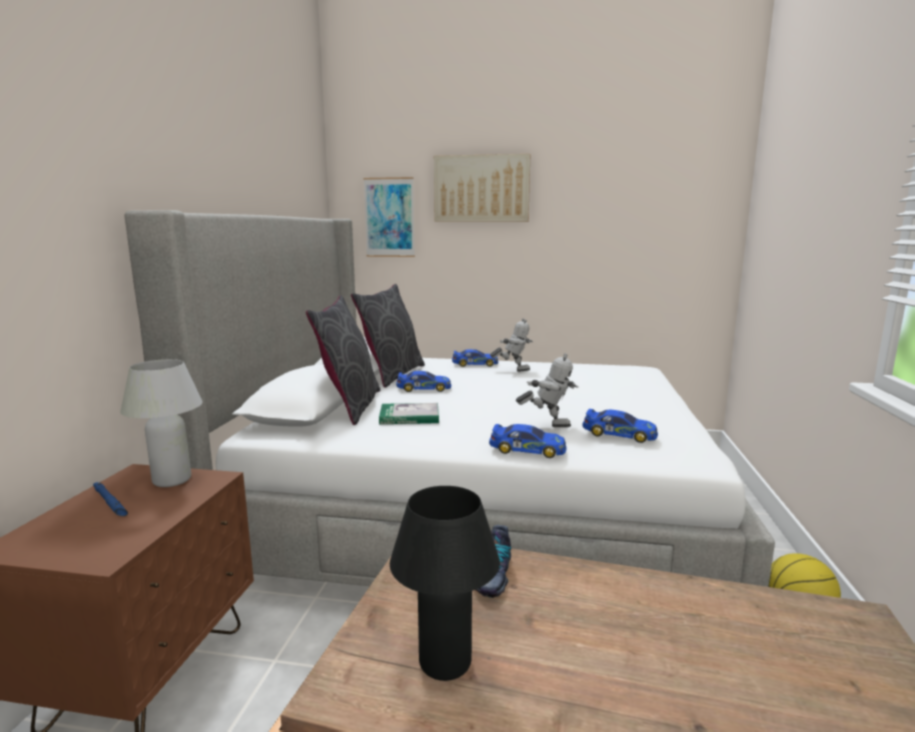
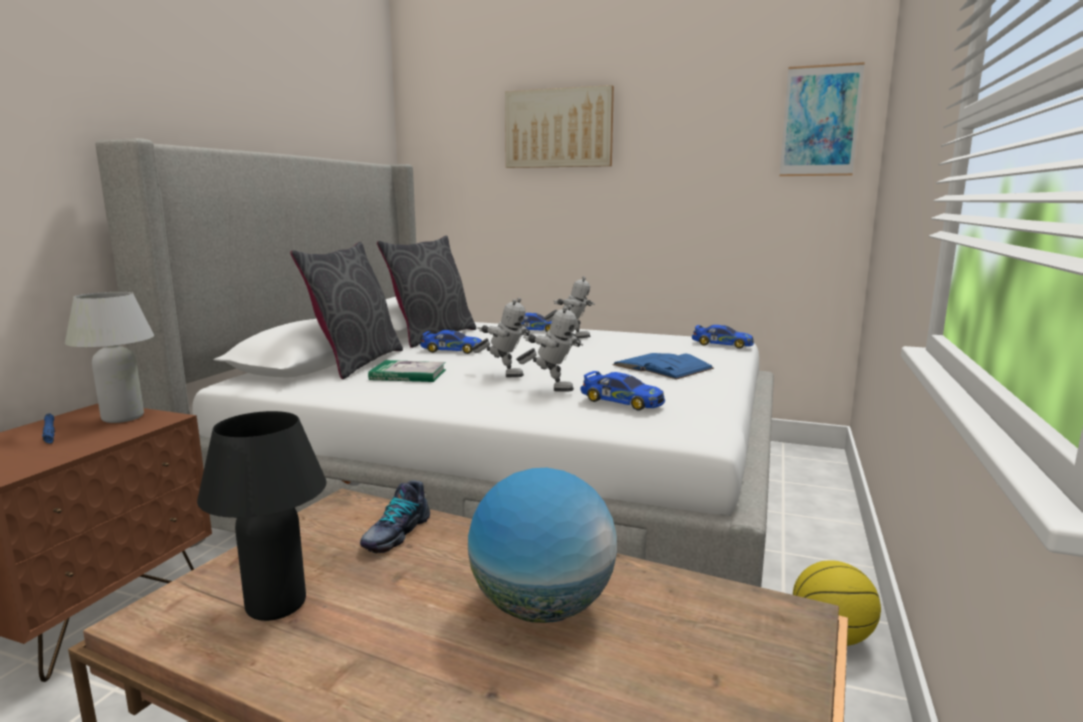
camera: 10 degrees right, 0 degrees up
(389, 217) = (459, 164): picture -> picture (820, 121)
(493, 412) = (503, 374): none -> toy robot
(527, 449) = (503, 410): toy car -> toy car (722, 344)
(614, 397) = (662, 367): none -> blue book
(672, 635) = (542, 608): none -> globe

